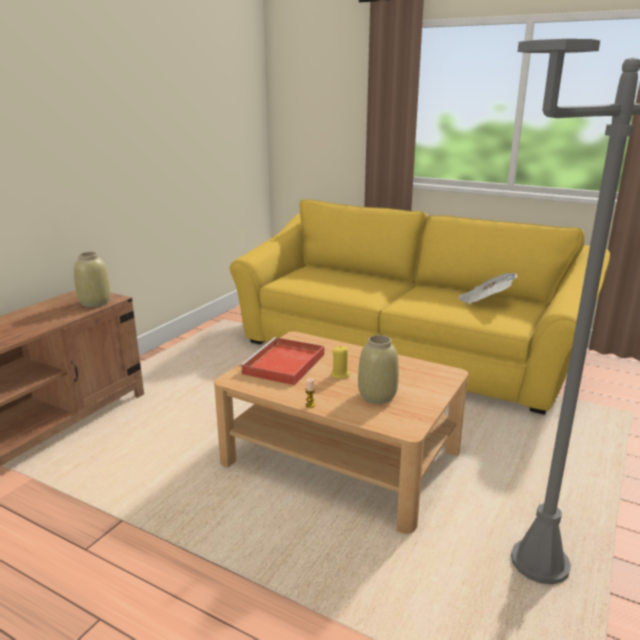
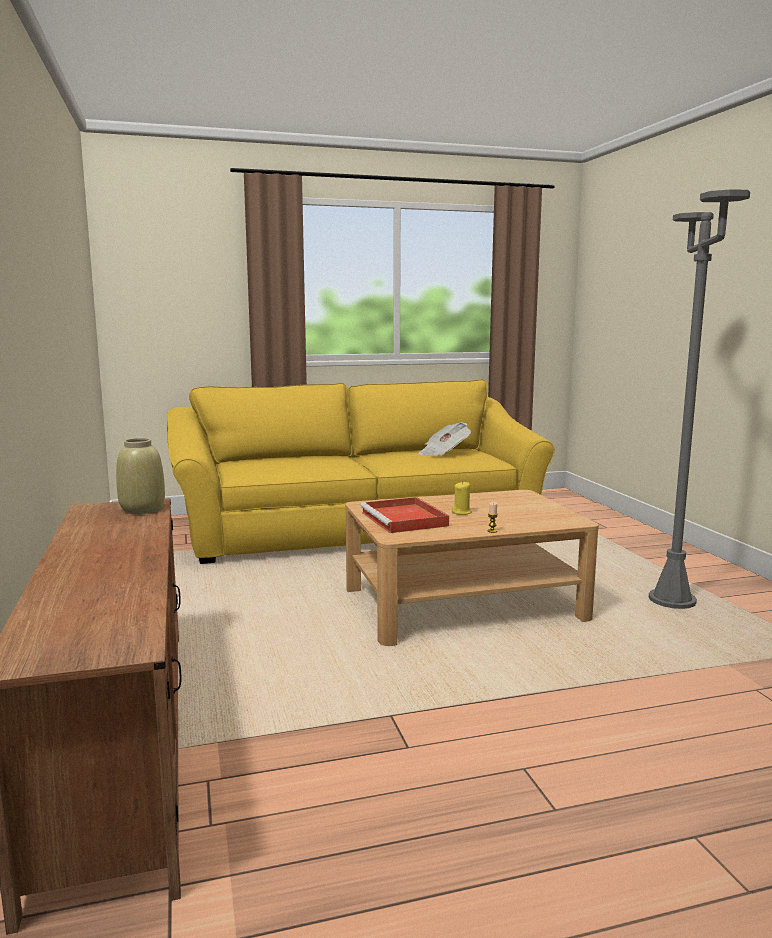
camera: 45 degrees left, 10 degrees down
(377, 396) = (516, 514): beige vase -> none

